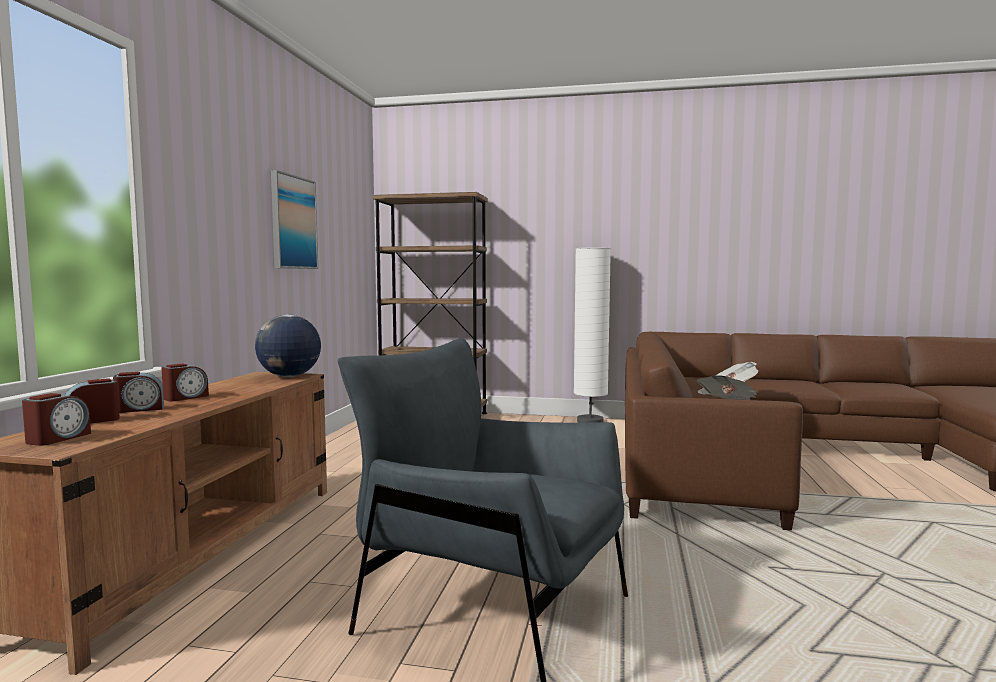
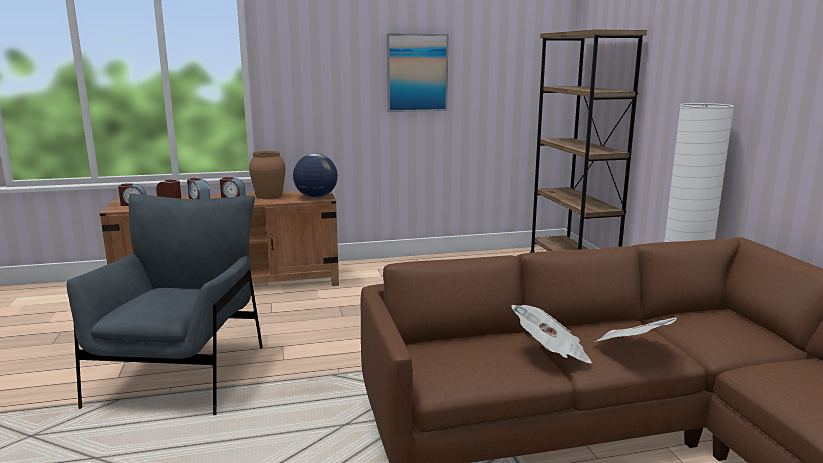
camera: 65 degrees right, 10 degrees up
(226, 387) = (269, 196): none -> brown vase

